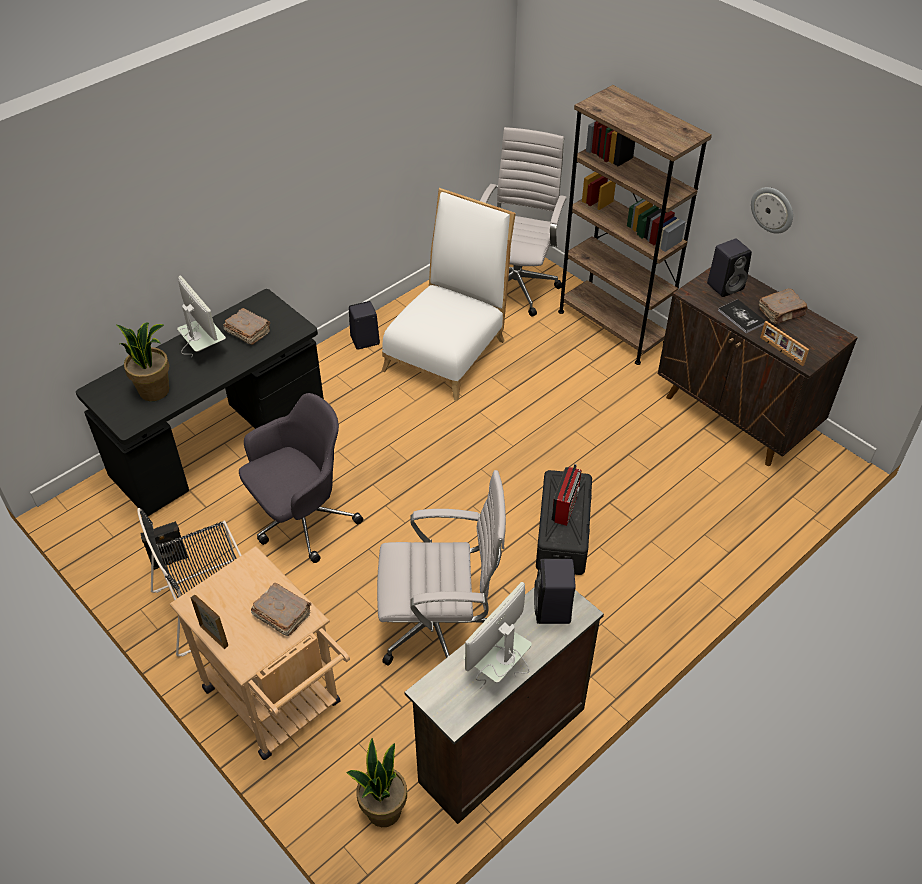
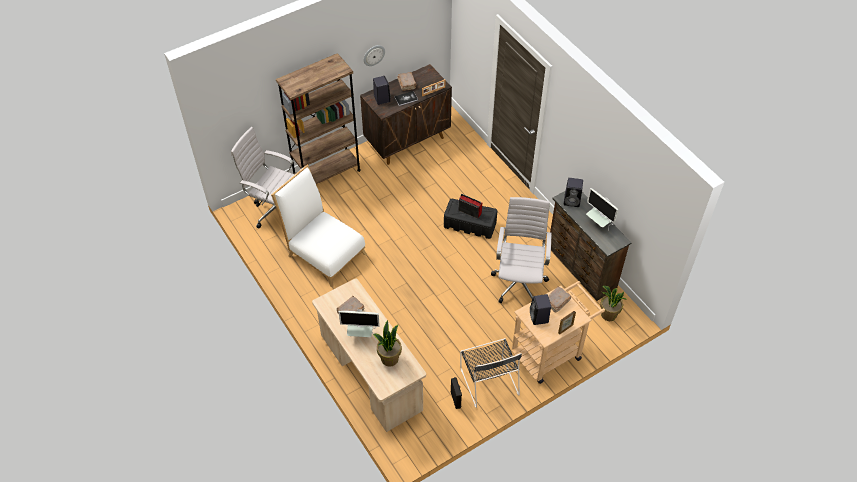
camera: 80 degrees left, 5 degrees up
(203, 351) = (361, 334): monitor -> monitor turned 150 degrees counterclockwise
(220, 442) = (370, 373): black desk -> beige desk
(301, 519) = (438, 335): grey office chair -> none
(364, 341) = (302, 293): black speaker -> black speaker (539, 318)

